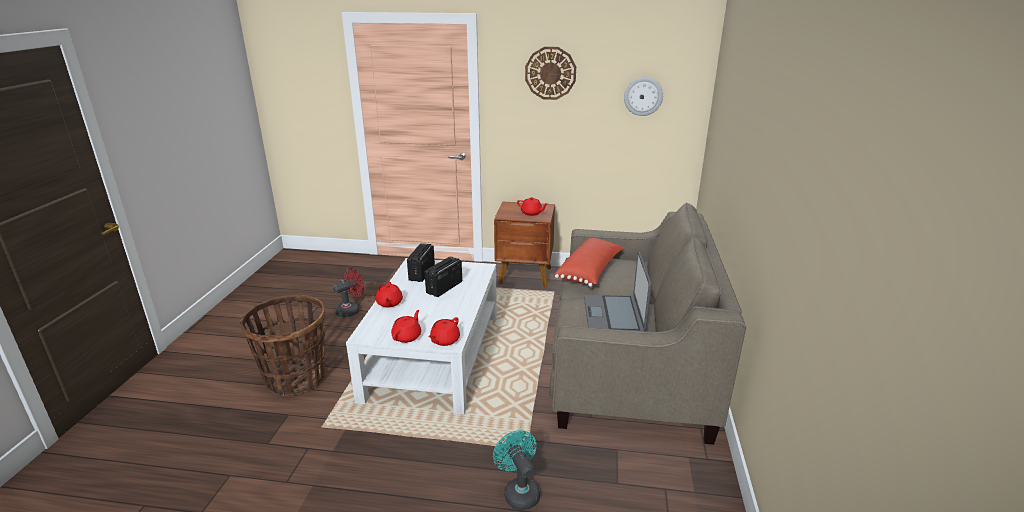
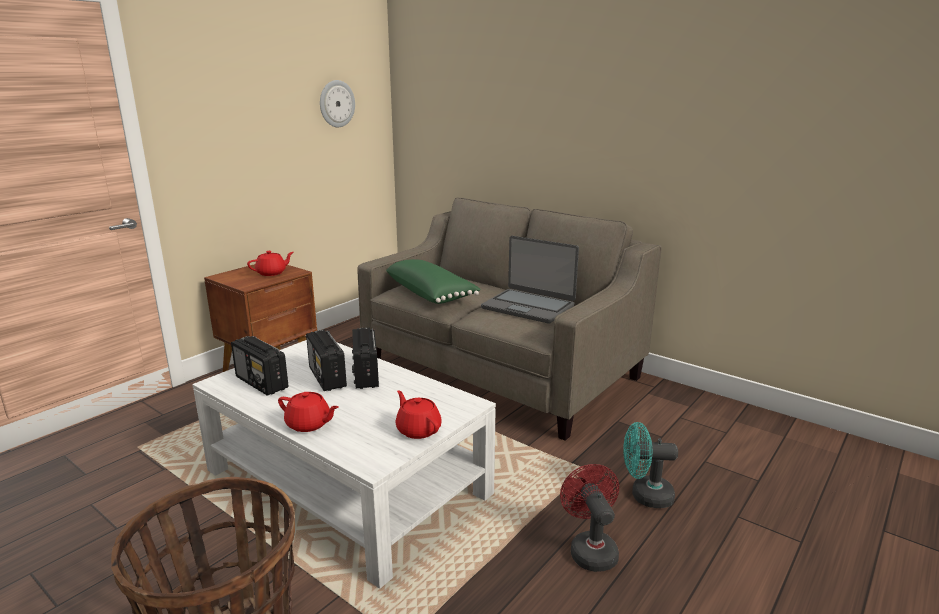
camera: 60 degrees left, 5 degrees down
(351, 310) = (112, 532): red fan -> red fan (590, 549)
(444, 340) = (457, 406): red teapot -> none
(457, 297) = (366, 375): none -> radio
(550, 73) = (235, 80): wall clock -> none
(590, 272) = (431, 294): red pillow -> green pillow

